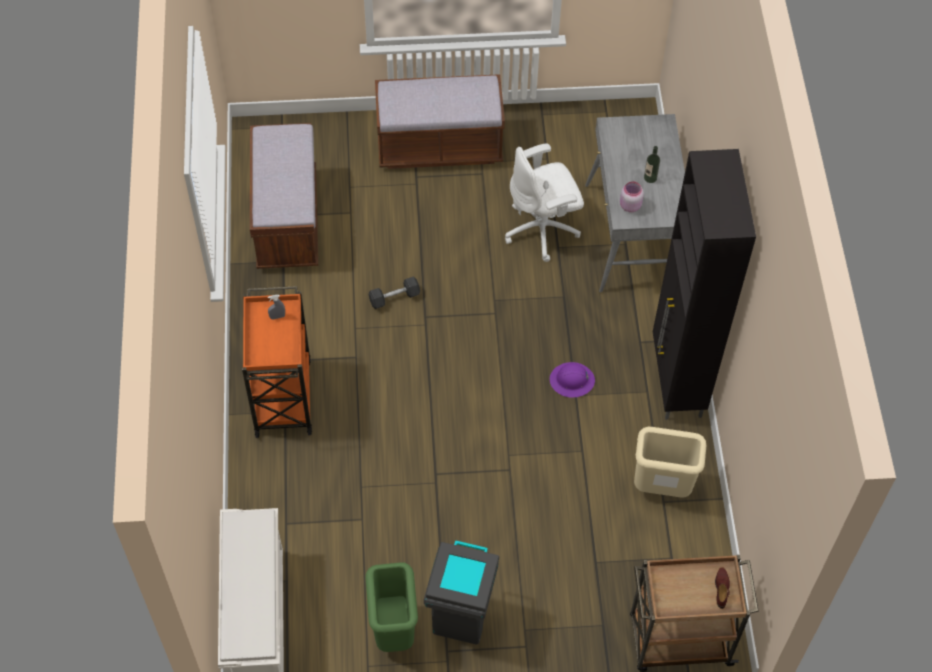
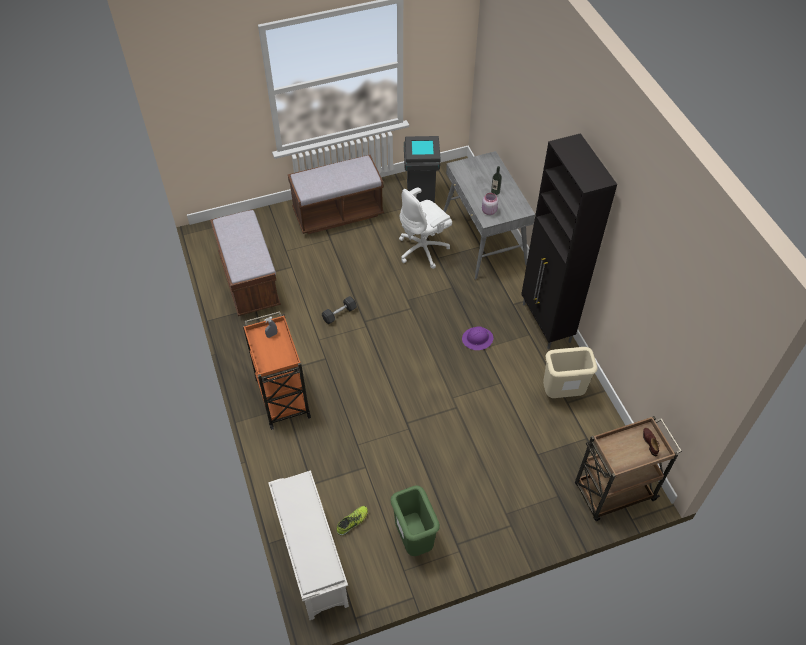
camera: 15 degrees left, 5 degrees down
(323, 586) = (352, 522): none -> shoe
(461, 617) = (458, 517): grey trash can -> grey trash can (420, 194)

